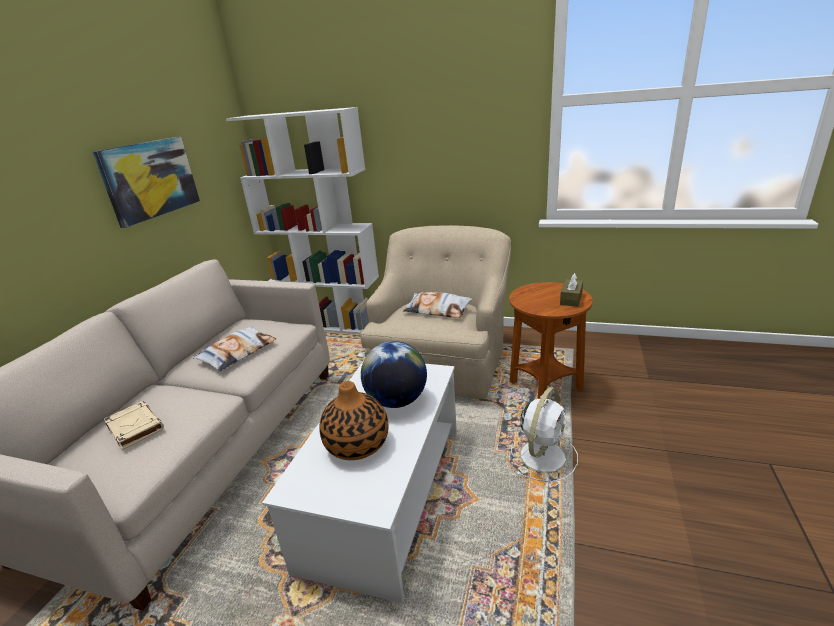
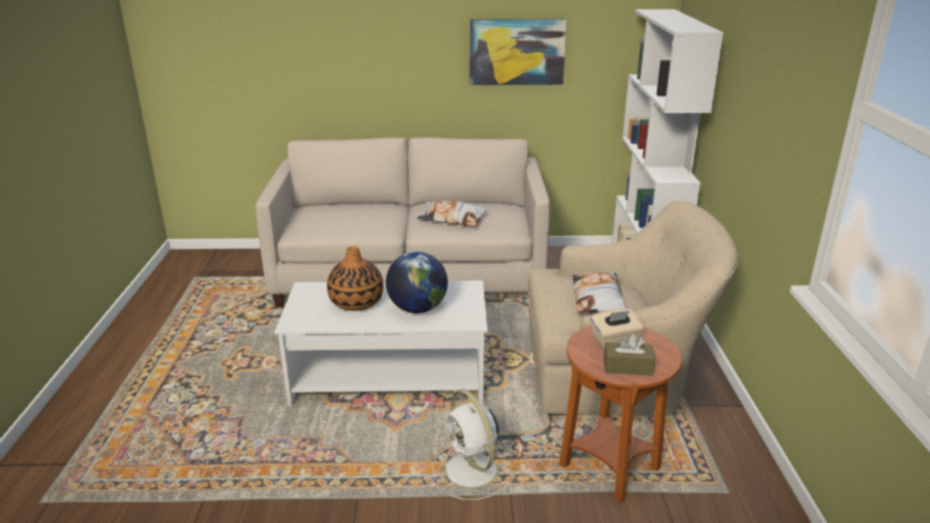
camera: 70 degrees right, 0 degrees up
(135, 427) = (345, 214): beige book -> none
(535, 298) = (615, 340): none -> beige tissue box
(543, 455) = (472, 472): white fan -> white fan turned 45 degrees clockwise

